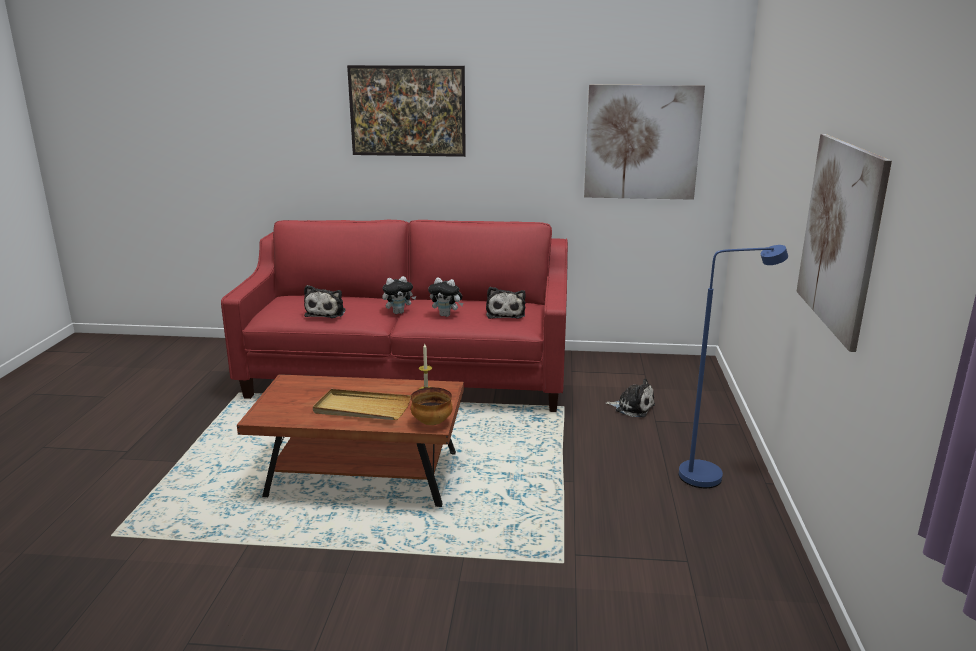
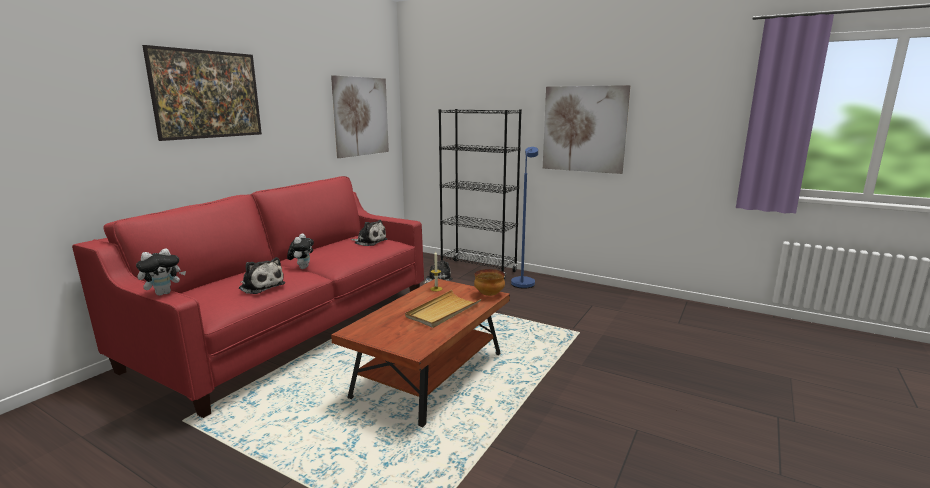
camera: 65 degrees left, 5 degrees down
(446, 315) = (345, 254): plush toy -> plush toy (164, 293)
(710, 427) = (478, 269): none -> black bookcase

